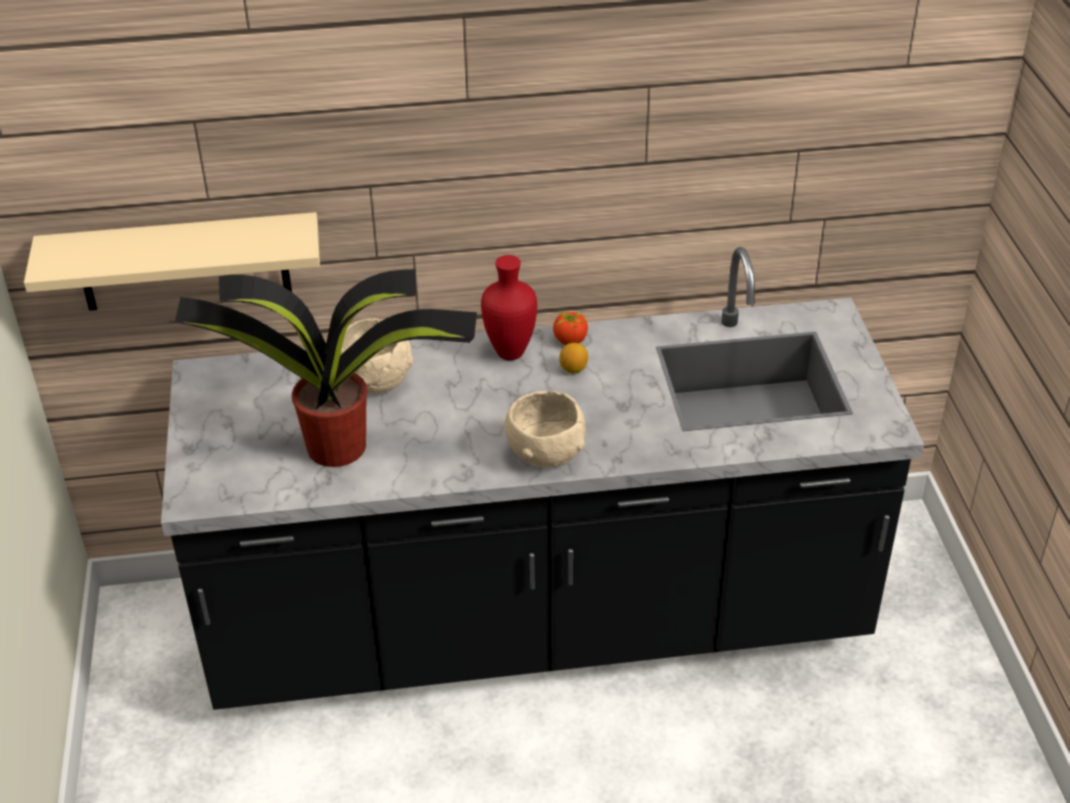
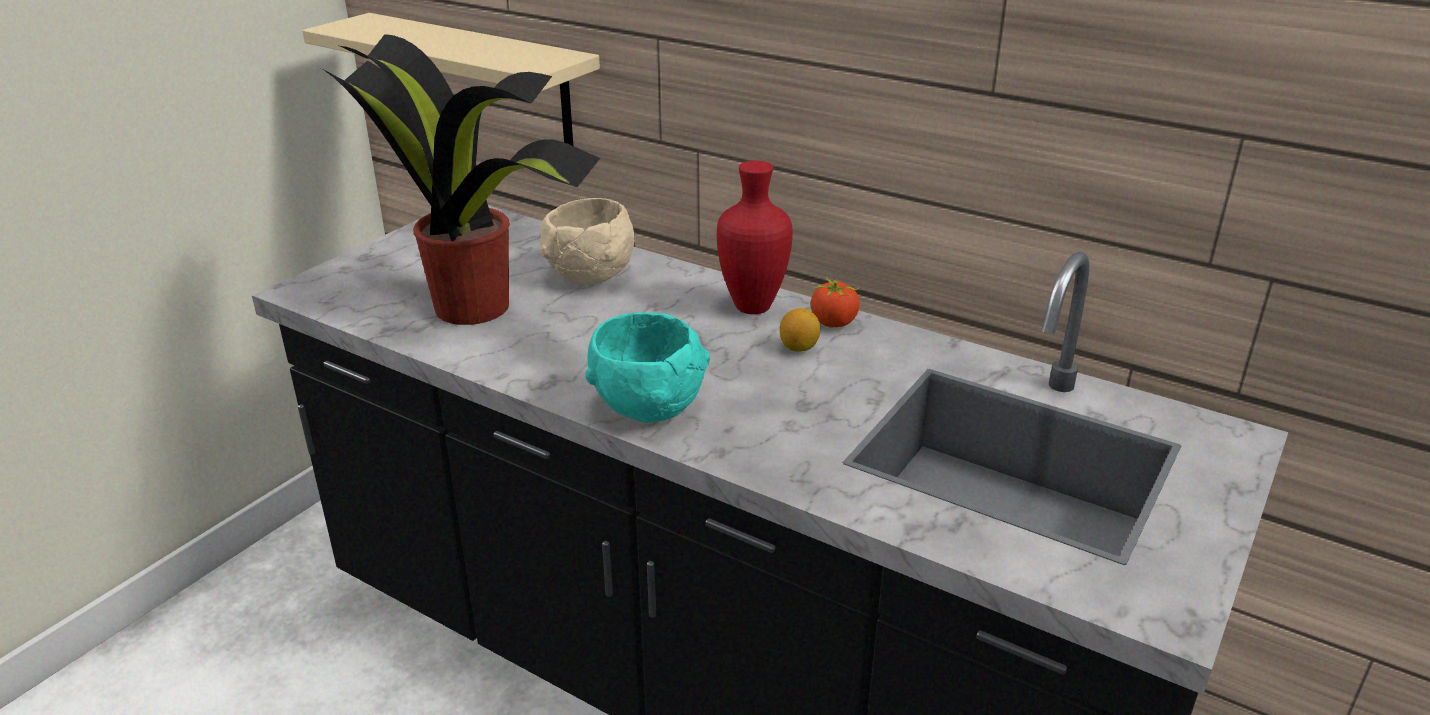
camera: 40 degrees right, 10 degrees down
(545, 455) = (647, 408): beige bowl -> turquoise bowl

